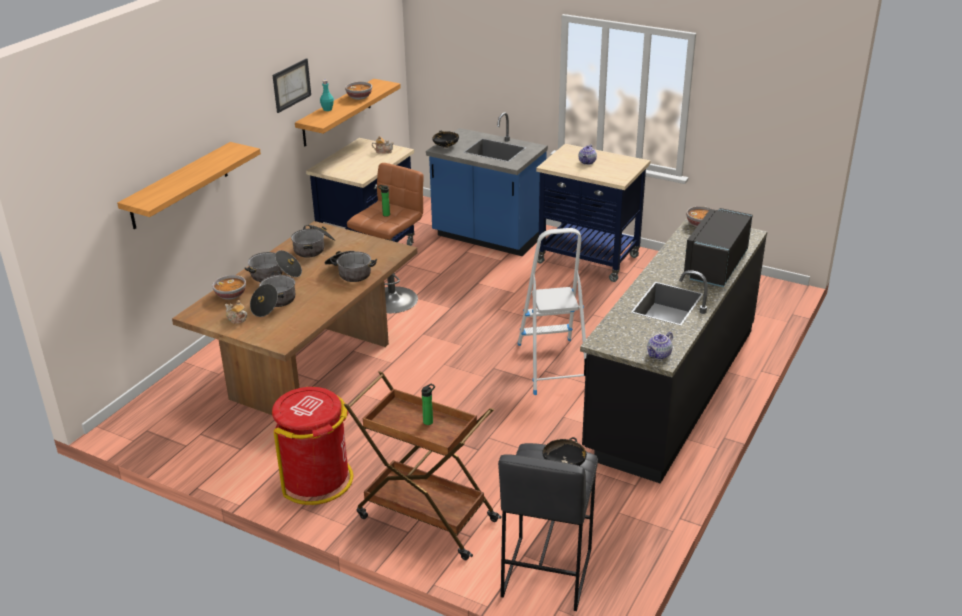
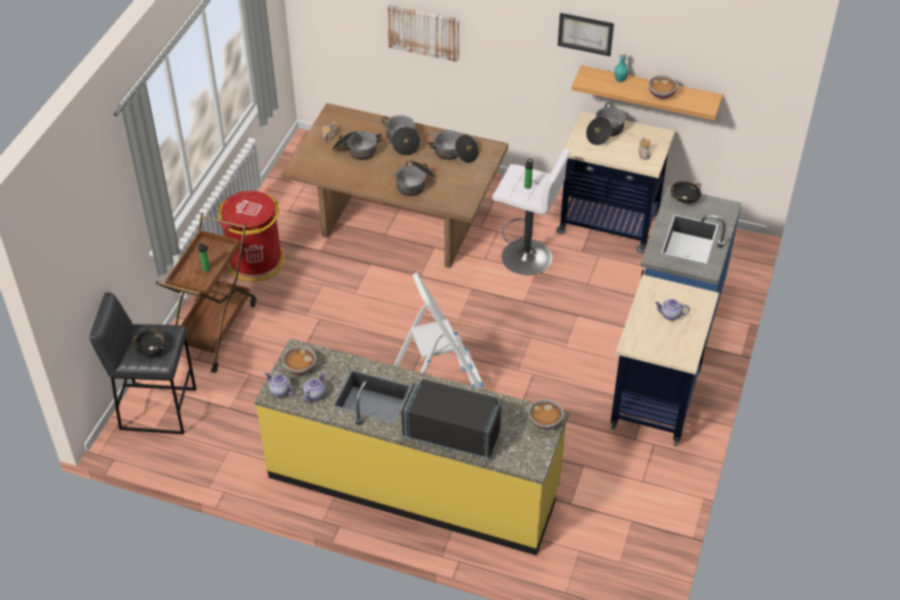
camera: 80 degrees right, 15 degrees up
(179, 185) = (423, 32): shelf -> picture
(231, 295) = (365, 124): bowl -> bowl (300, 367)
(344, 163) = (605, 132): none -> cooking pot
(393, 300) = (527, 258): brown stool -> white stool
(664, 334) = (314, 394): none -> teapot
(671, 388) = (413, 483): black counter -> yellow counter

